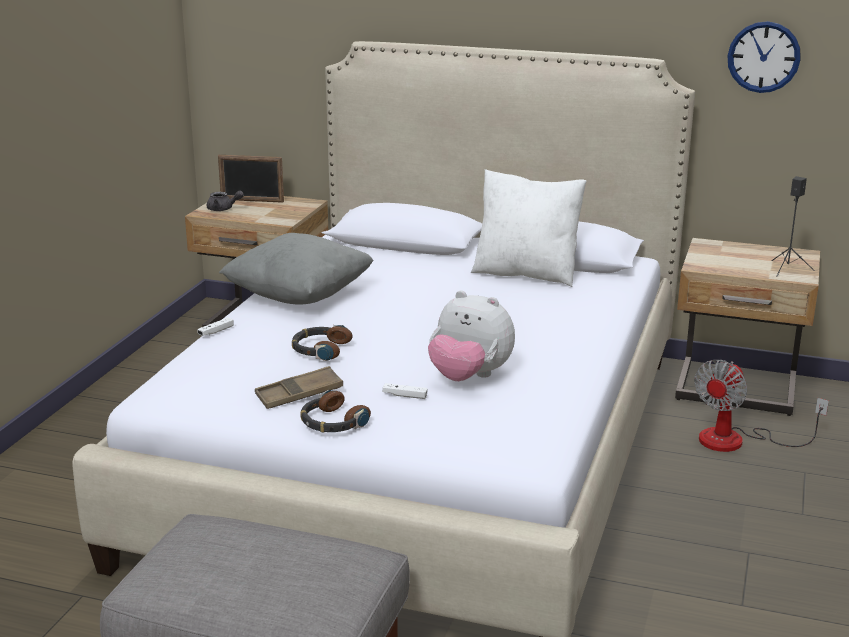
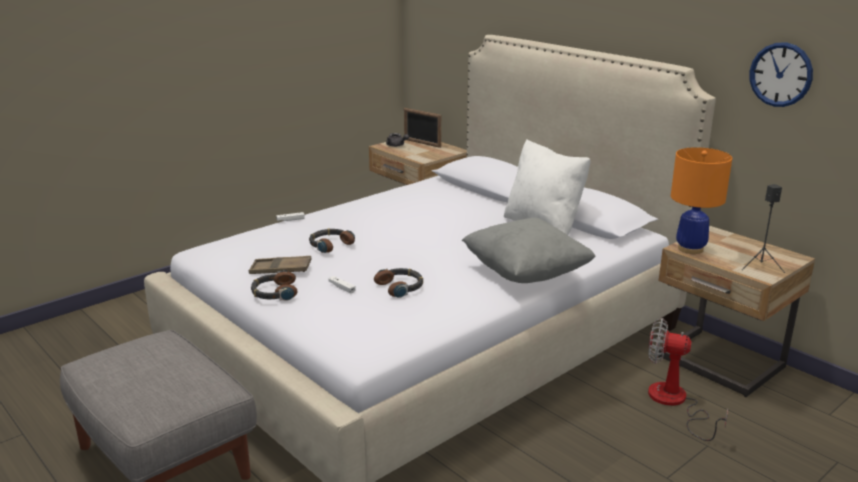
camera: 30 degrees right, 0 degrees up
(299, 296) = (370, 209): grey pillow -> grey pillow (526, 273)
(469, 377) = (400, 287): plush toy -> headphones
(707, 265) = (690, 249): none -> orange table lamp
(737, 440) = (674, 403): fan -> fan turned 45 degrees clockwise

